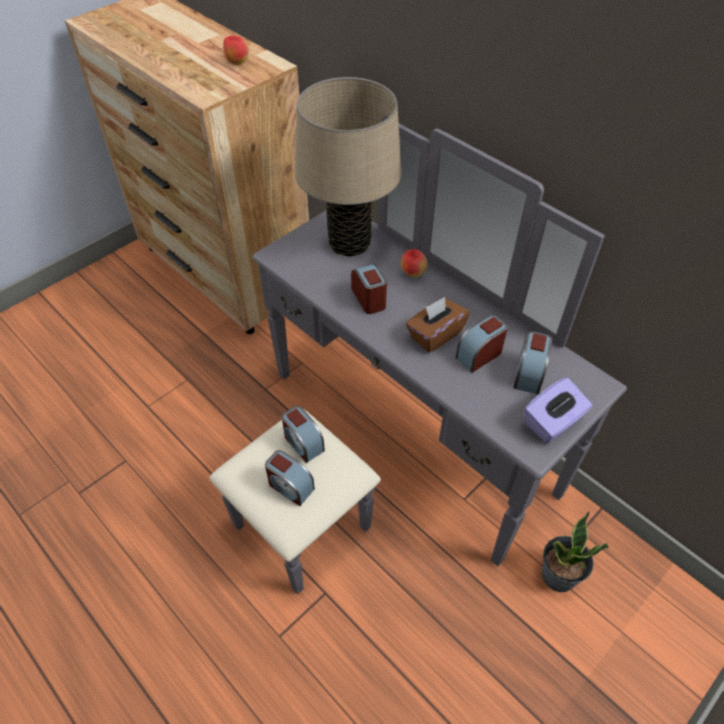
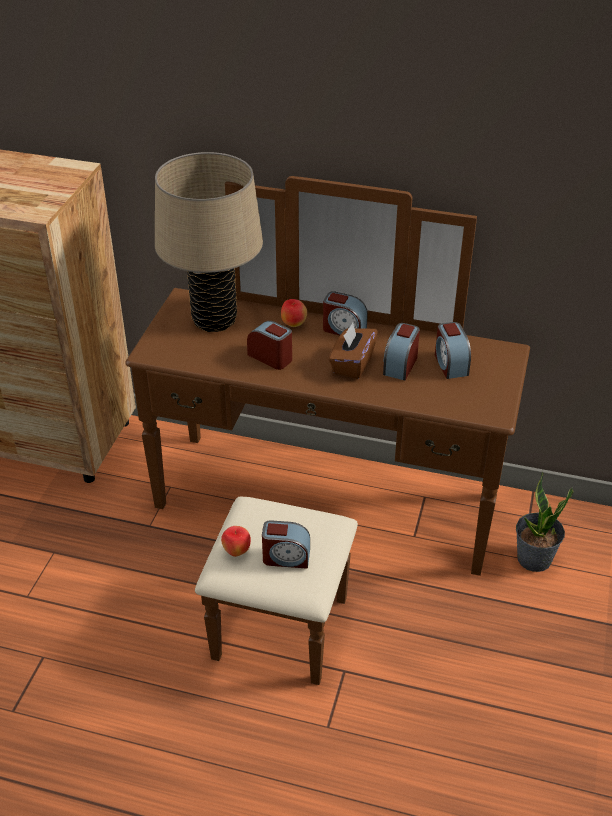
camera: 30 degrees left, 10 degrees down
(237, 63) = (38, 176): apple -> apple (236, 551)
(303, 443) = (269, 519): alarm clock -> alarm clock (344, 329)
(389, 452) = (318, 528): grey dresser -> brown dresser
(553, 422) = (494, 390): purple tissue box -> none

